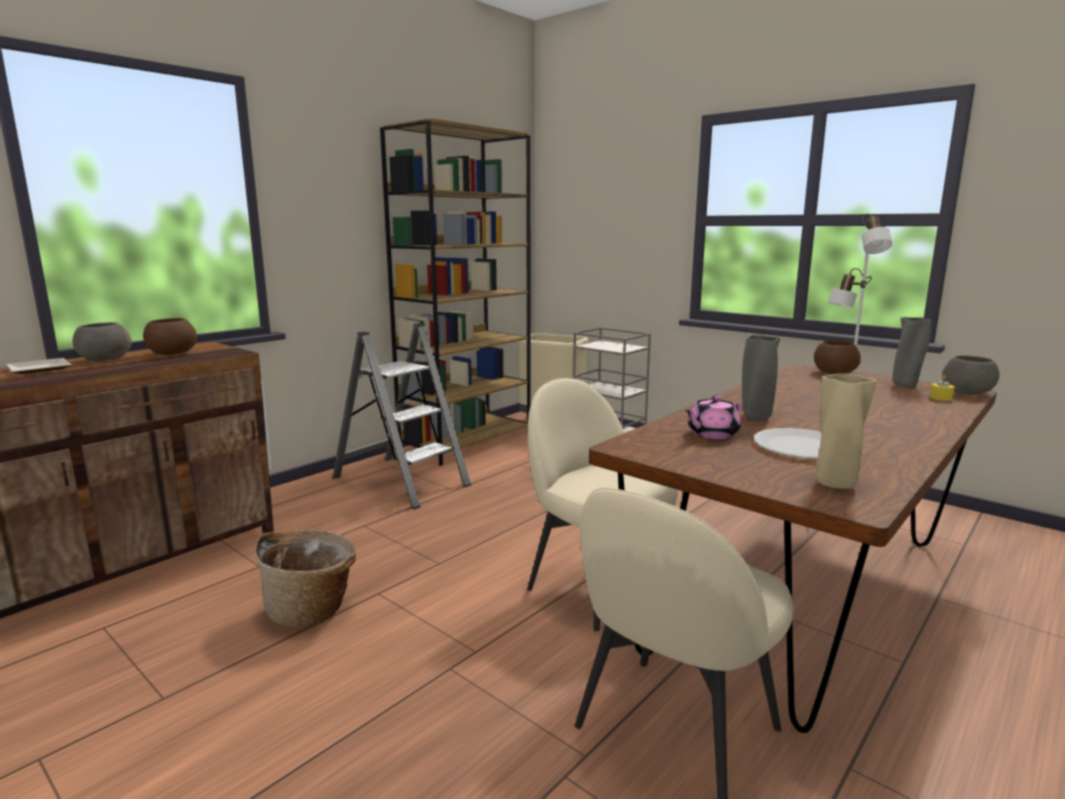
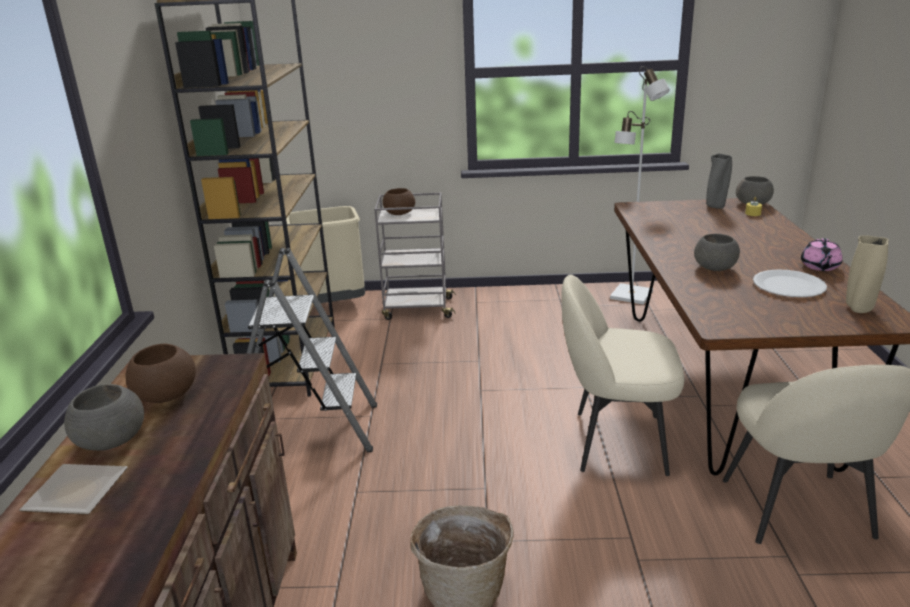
camera: 40 degrees left, 10 degrees up
(711, 434) = (730, 294): pink teapot -> pink teapot (820, 267)
(756, 417) = (715, 268): grey vase -> grey bowl
(834, 373) = (657, 206): brown bowl -> brown bowl (399, 213)

